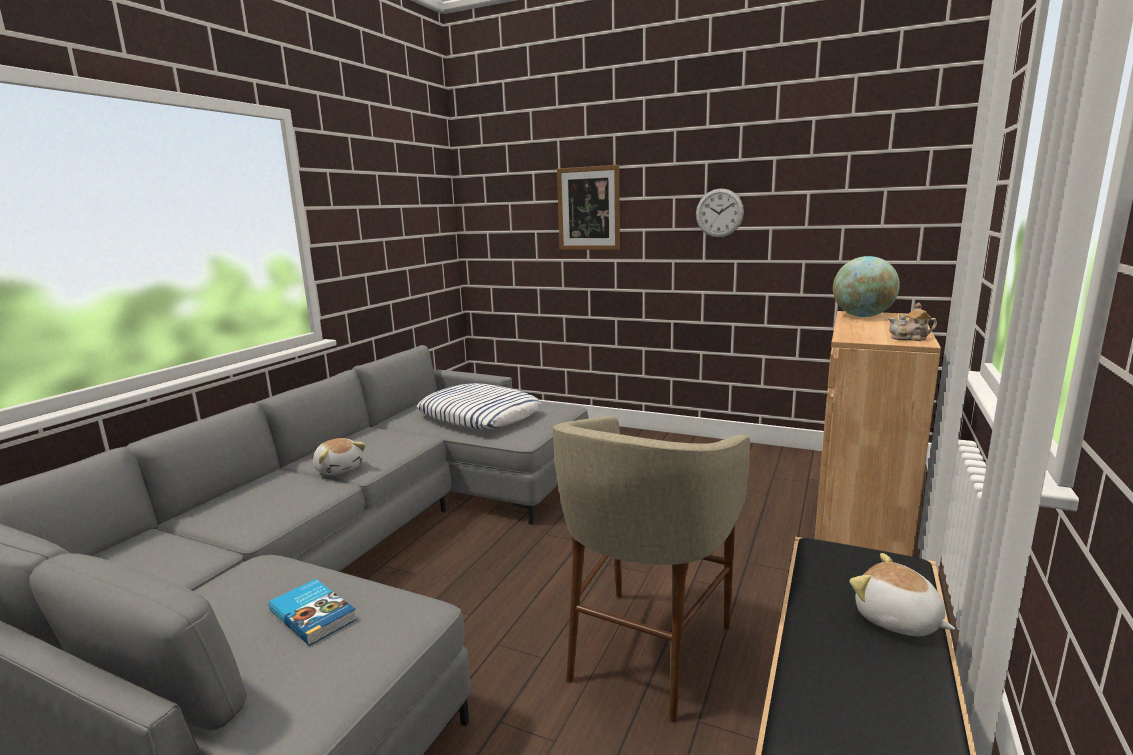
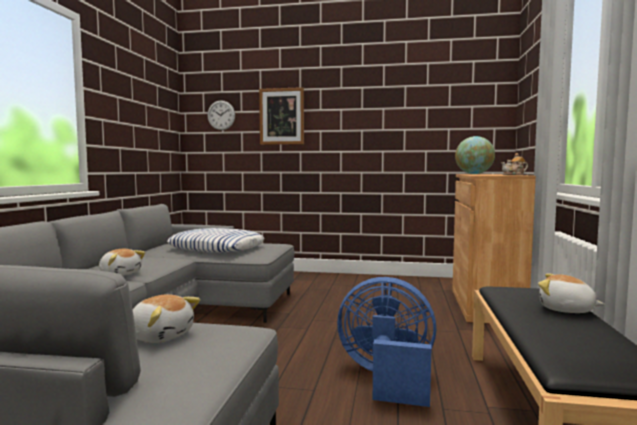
camera: 15 degrees left, 10 degrees down
(314, 614) = (160, 336): book -> plush toy
(647, 651) = (387, 378): beige stool -> blue fan
(719, 213) = (371, 120): wall clock -> wall clock (221, 115)

